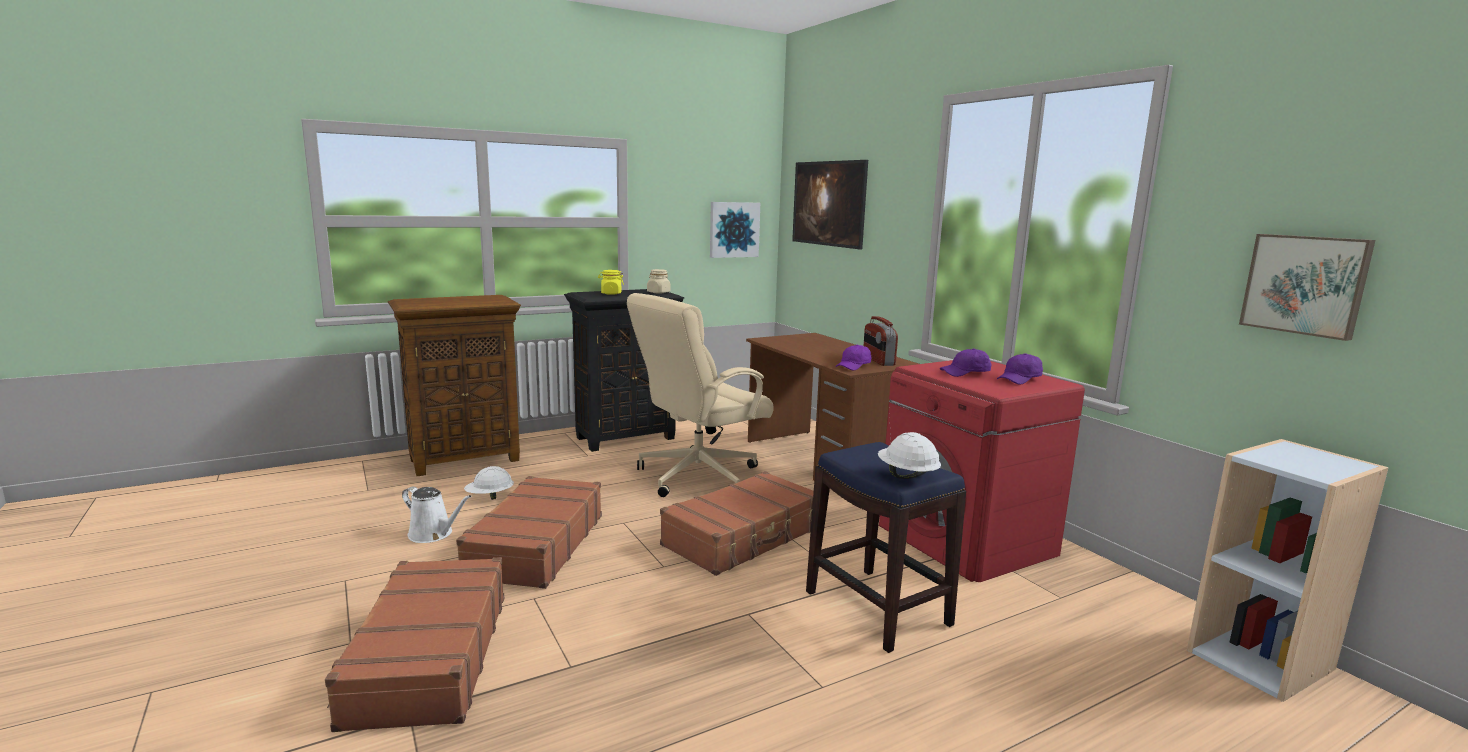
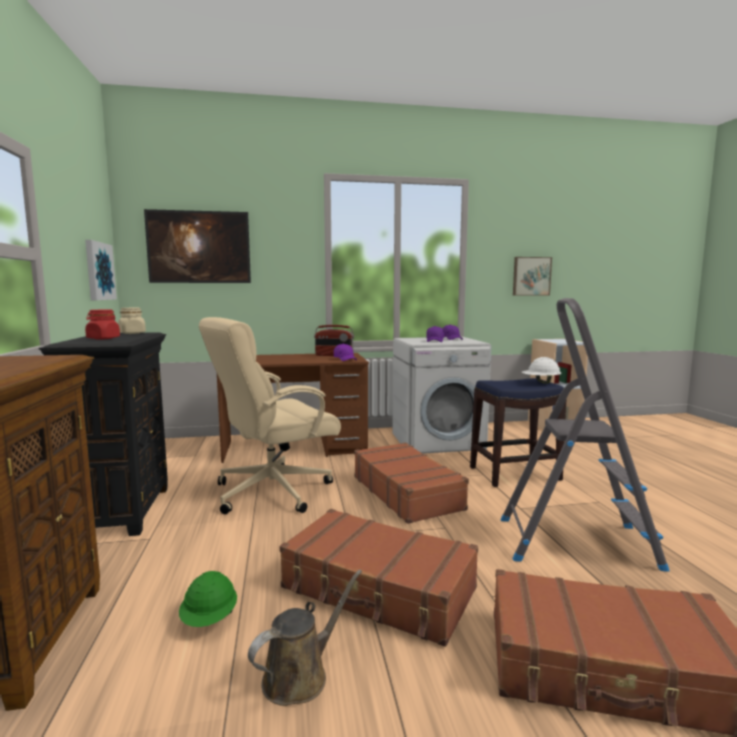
camera: 70 degrees left, 5 degrees down
(433, 534) = (300, 675): white watering can -> brown watering can
(489, 497) = (210, 619): white hard hat -> green hard hat
(611, 293) = (103, 338): yellow jar -> red jar
(665, 656) = (578, 543): none -> grey step ladder
(699, 475) = (273, 491): beige office chair -> beige office chair turned 75 degrees clockwise
(964, 541) = (439, 441): red washing machine -> white washing machine

